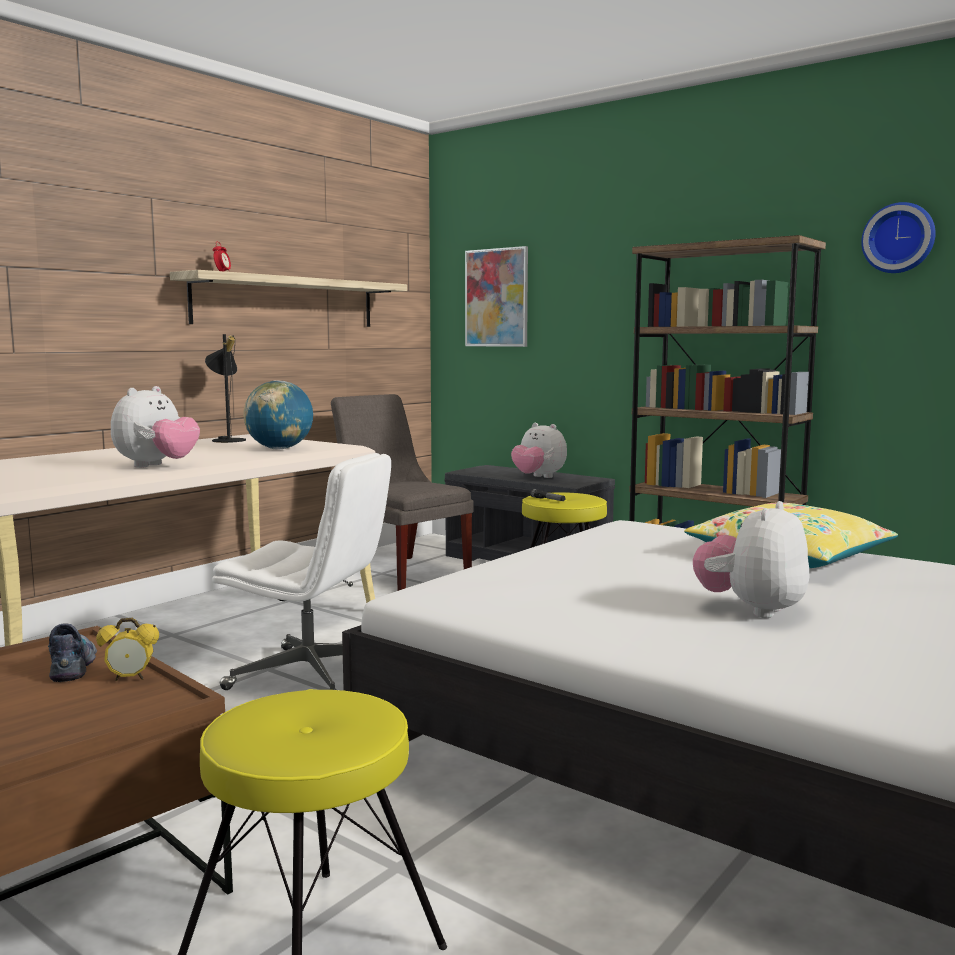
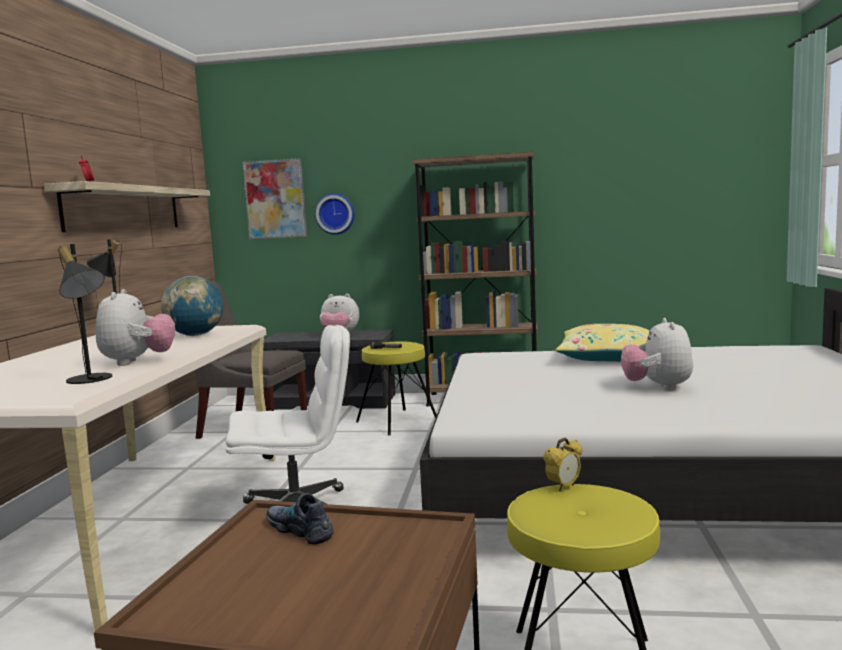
camera: 30 degrees left, 0 degrees up
(77, 476) = (91, 380): none -> black table lamp
(130, 678) = (370, 524): alarm clock -> alarm clock (563, 487)
(899, 238) = (577, 153): wall clock -> wall clock (335, 214)

